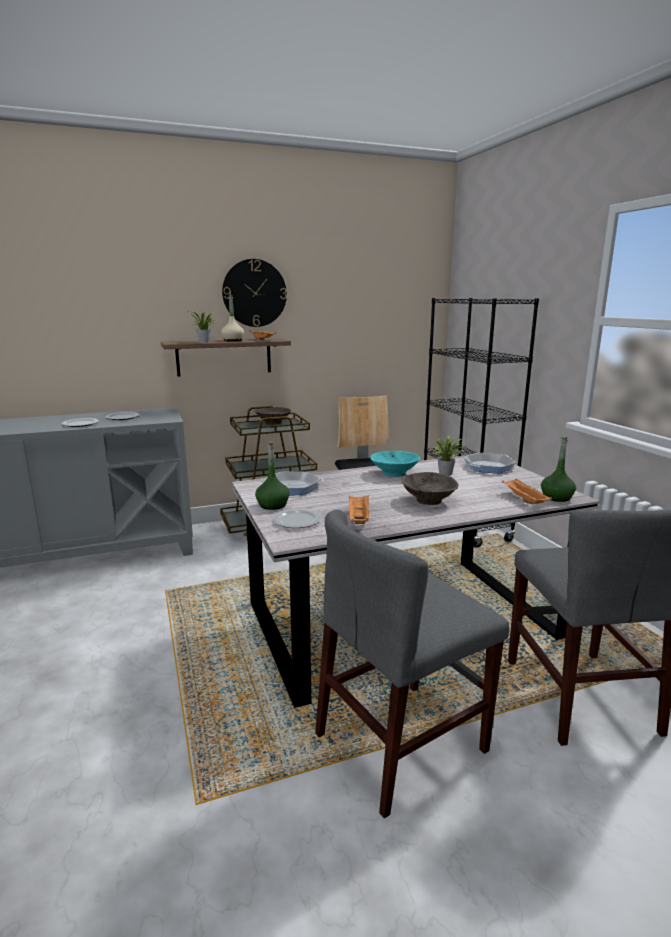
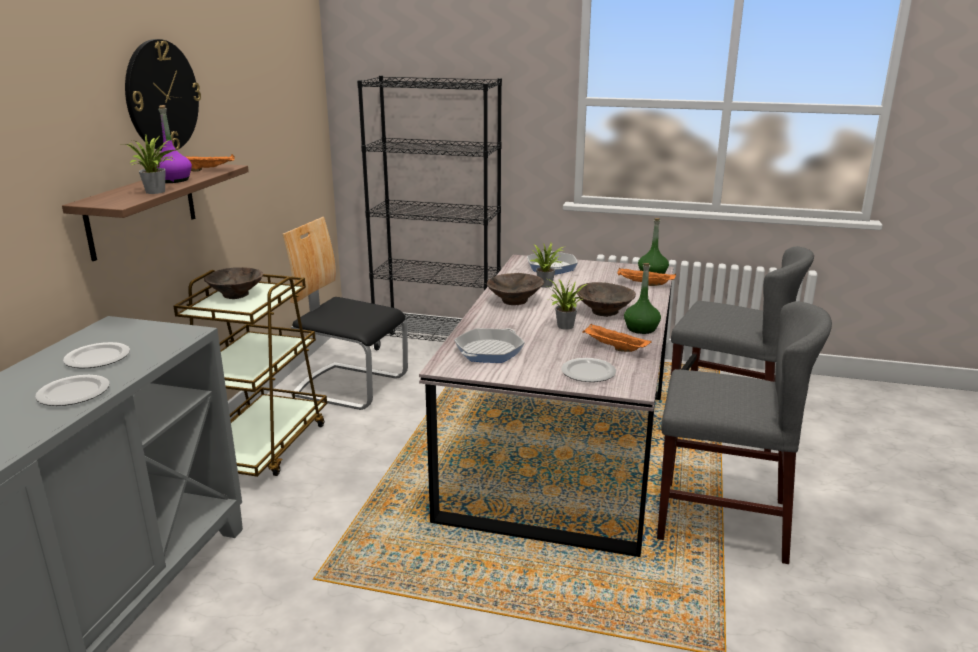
camera: 55 degrees left, 5 degrees up
(233, 340) = (173, 180): beige bottle -> purple bottle
(272, 505) = (529, 372): green bottle -> green bottle (641, 329)
(372, 496) = (564, 327): none -> potted plant
(395, 473) = (515, 300): turquoise bowl -> brown bowl
(401, 742) = (722, 520): grey chair -> grey chair turned 75 degrees counterclockwise

